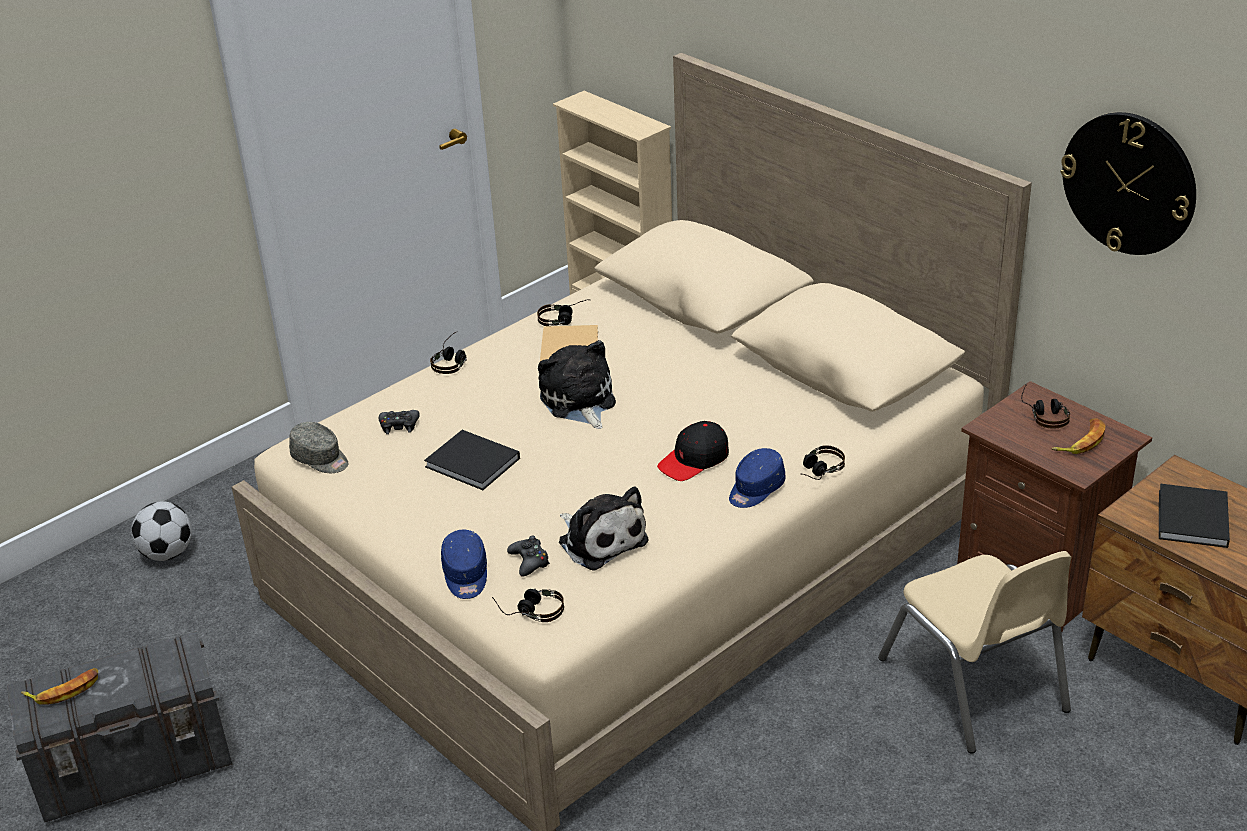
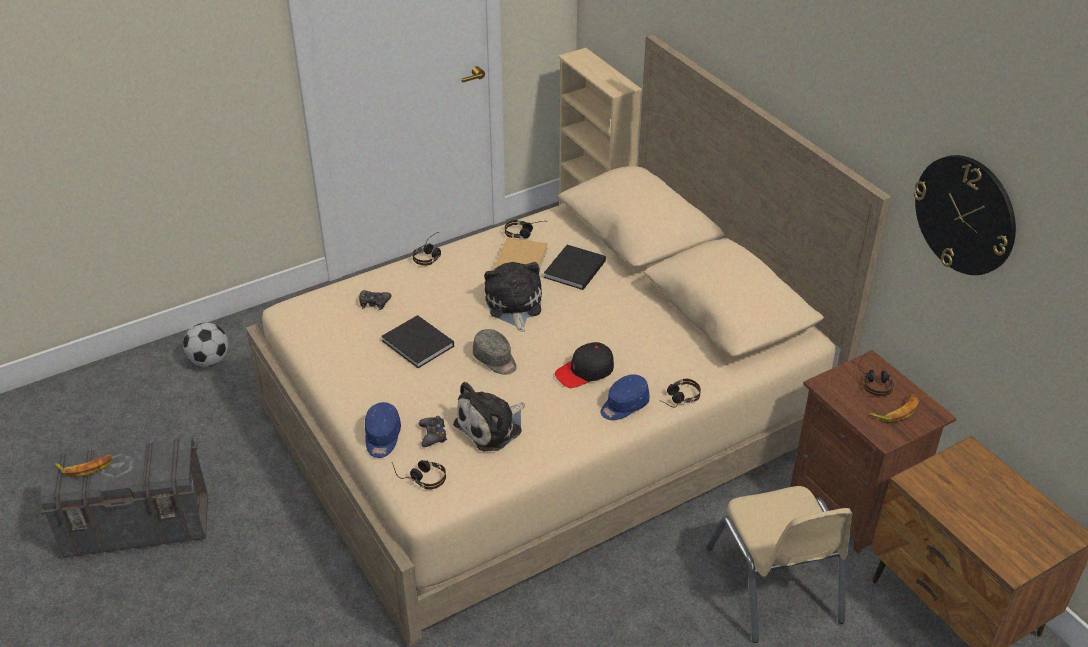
camera: 10 degrees right, 5 degrees up
(320, 459) = (308, 320): grey cap -> grey cap (495, 360)
(600, 540) = (492, 427): plush toy -> plush toy turned 75 degrees clockwise
(1192, 520) = (966, 497): black book -> black book (574, 270)

